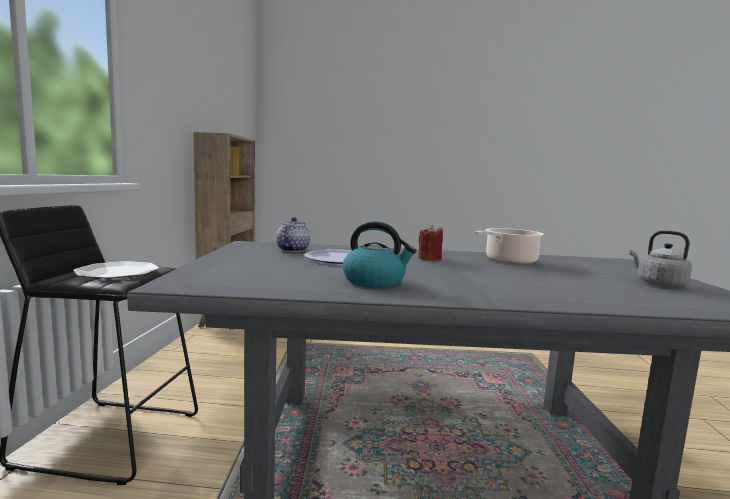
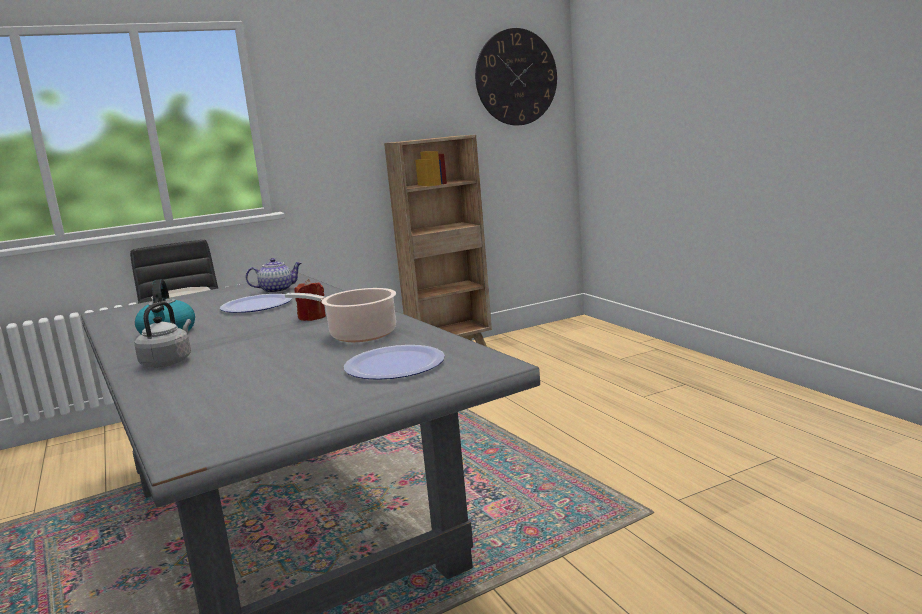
camera: 60 degrees right, 5 degrees up
(242, 104) = (516, 77): none -> wall clock
(599, 267) = (394, 365): none -> plate
(658, 284) = (308, 398): grey kettle -> grey kettle (168, 362)

